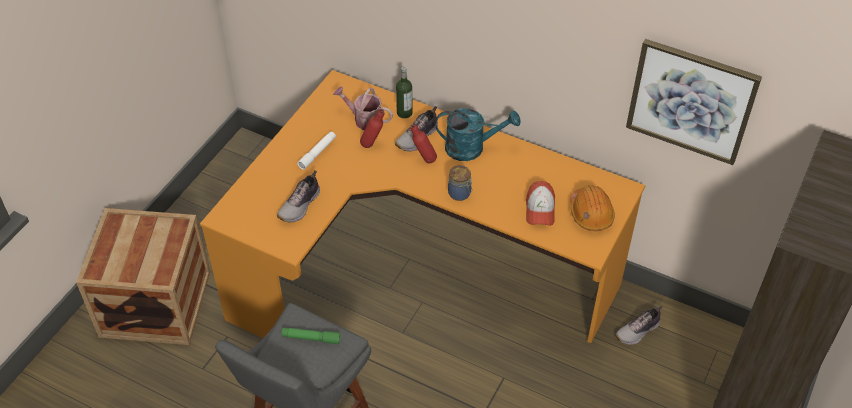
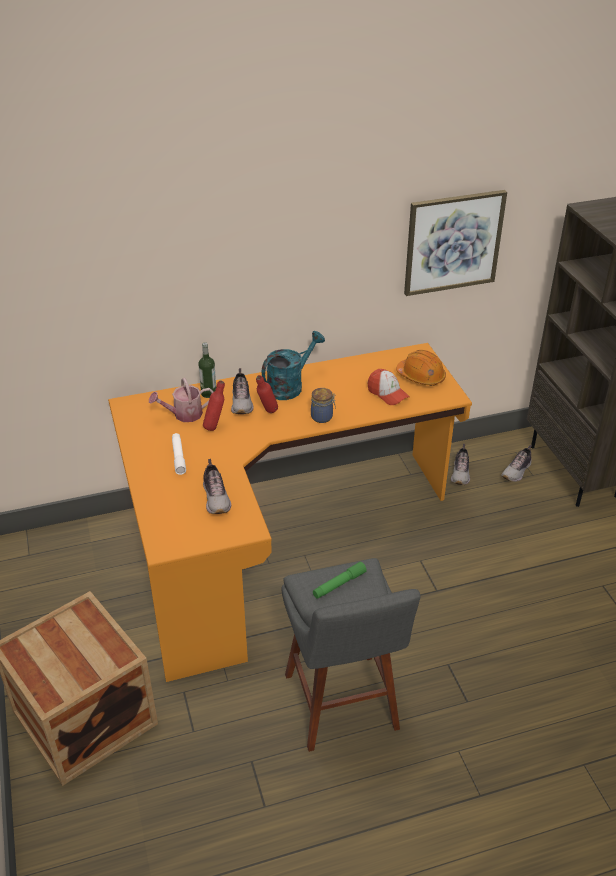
camera: 45 degrees left, 10 degrees down
(693, 368) = (517, 471): none -> shoe

